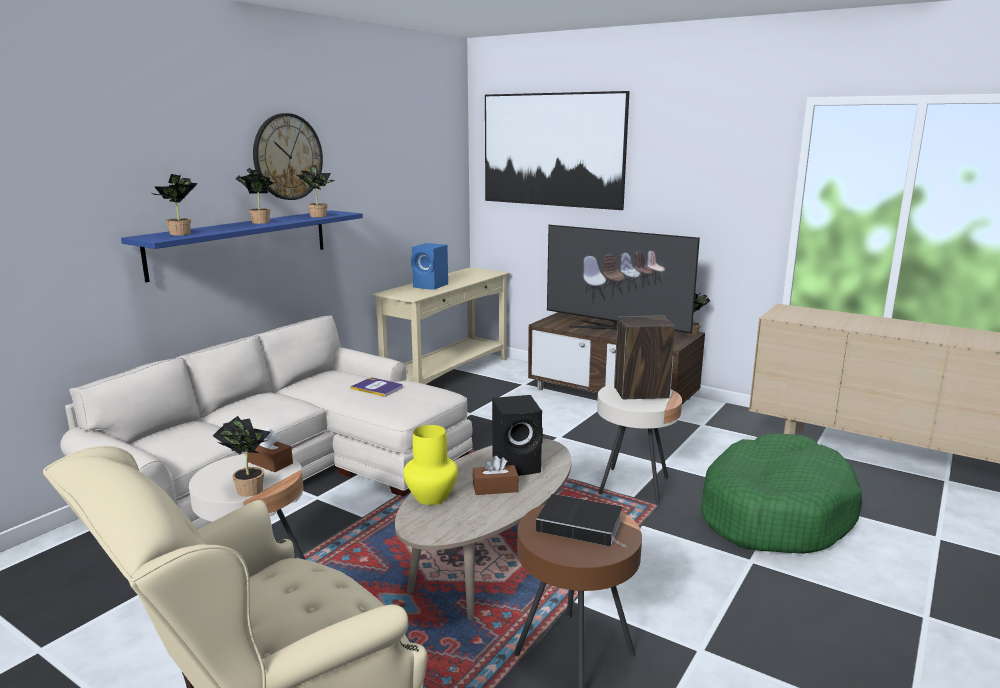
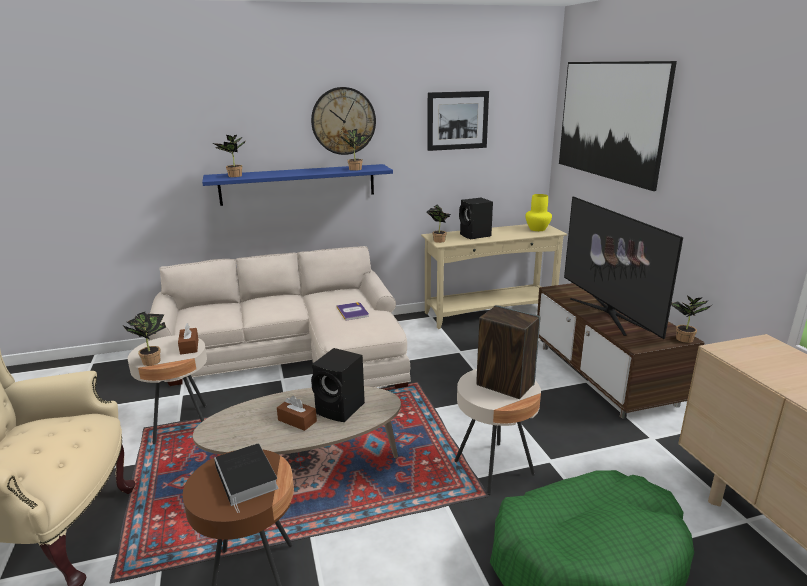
camera: 40 degrees right, 5 degrees up
(258, 222) = (304, 170): potted plant -> potted plant (438, 240)
(394, 156) = (457, 120): none -> picture
(431, 286) = (475, 235): blue speaker -> black speaker
(432, 496) = (254, 409): yellow vase -> yellow vase (538, 229)

